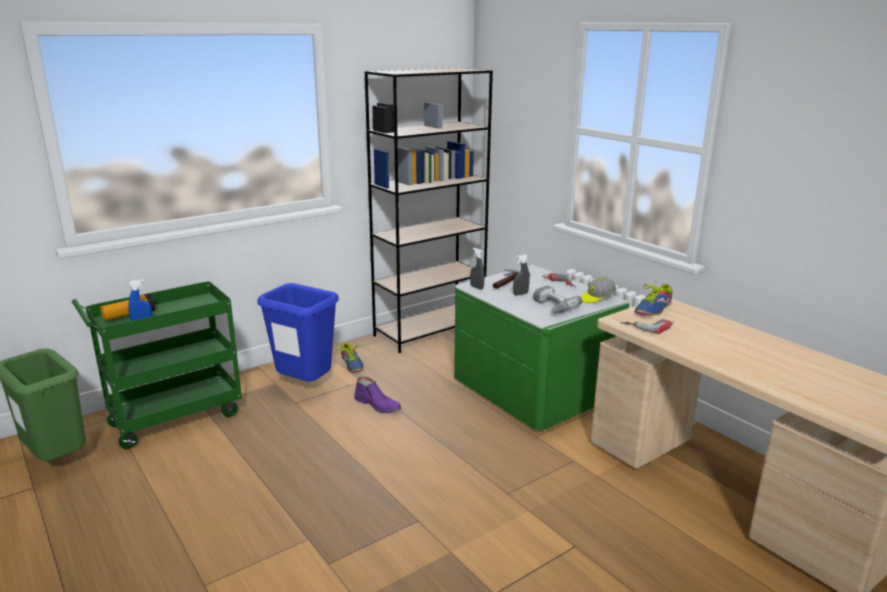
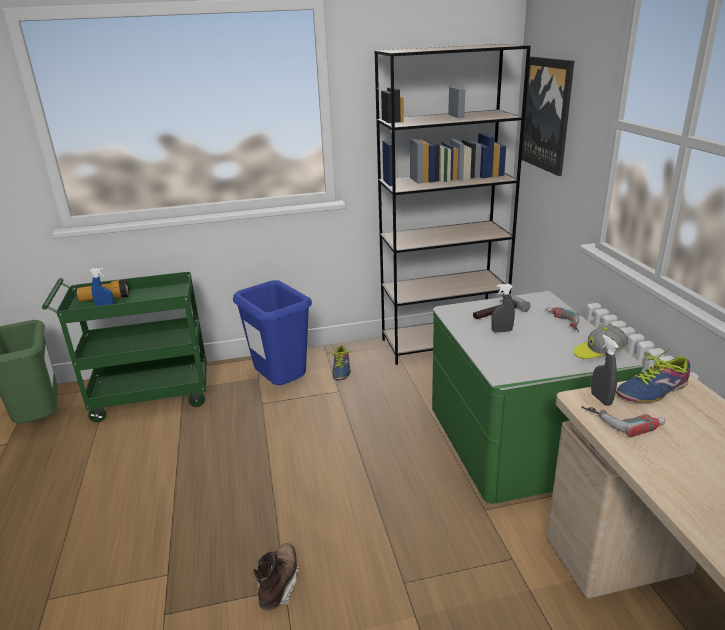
camera: 25 degrees right, 5 degrees up
(378, 405) = (336, 424): purple boot -> none
(411, 520) = (279, 584): none -> brown boot
(476, 287) = (456, 314): grey spray bottle -> grey spray bottle (601, 399)
(505, 124) = (546, 114): none -> picture
(551, 306) = (528, 355): power drill -> none

